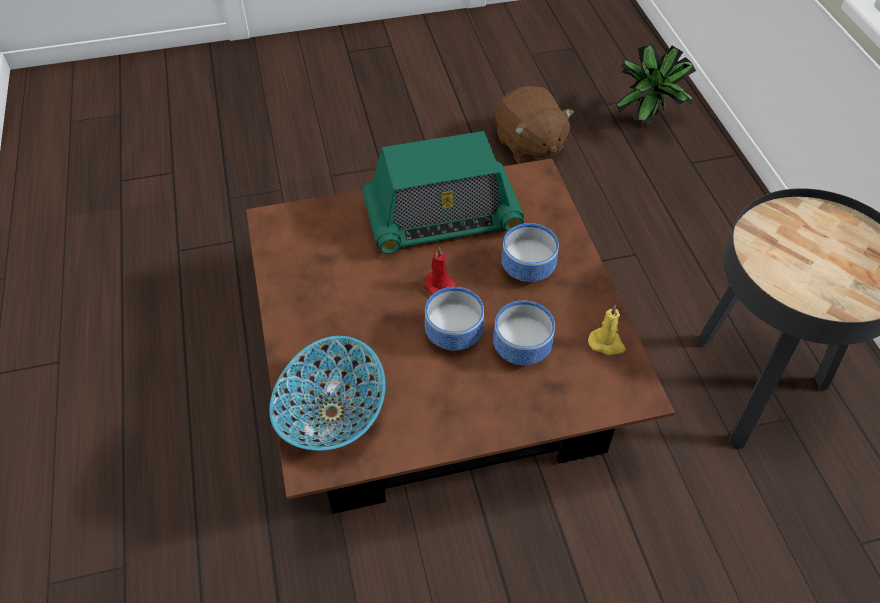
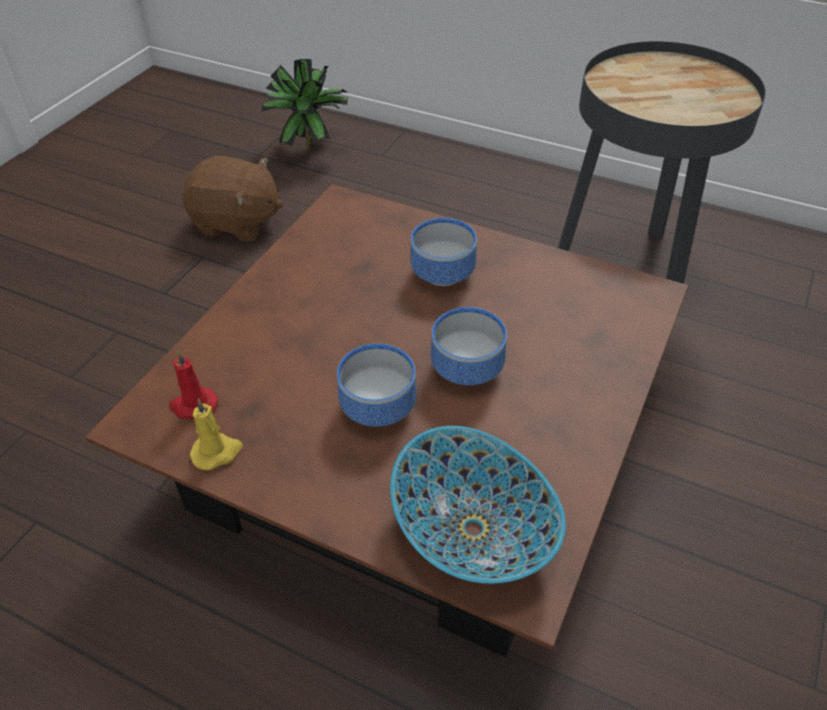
camera: 50 degrees left, 5 degrees down
(438, 285) = (393, 343): red candle -> red candle (193, 406)
(442, 218) = (311, 290): radio -> none
(522, 350) = (535, 333): bowl -> bowl (381, 408)
(607, 343) = (579, 278): yellow candle -> yellow candle (217, 452)

